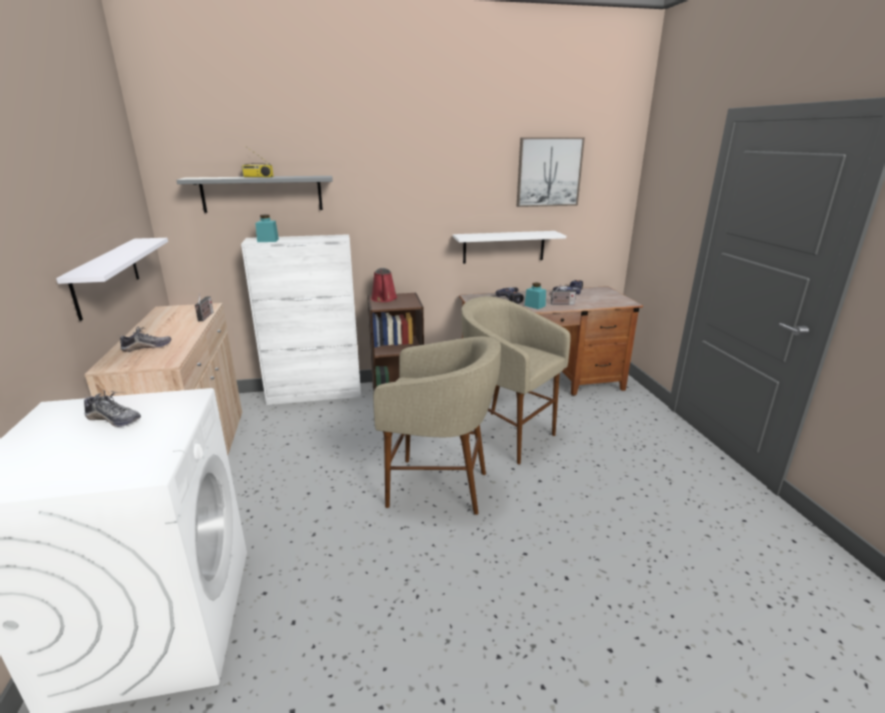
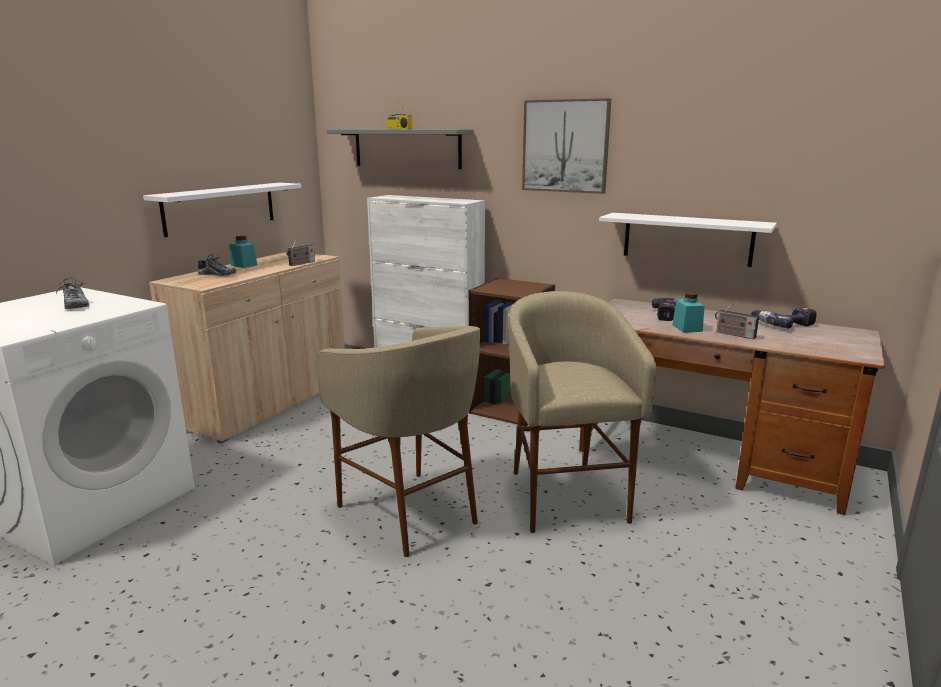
camera: 40 degrees right, 5 degrees down
(268, 240) = (395, 197): turquoise jar -> turquoise jar (244, 265)
(384, 299) = (504, 284): red watering can -> none
(549, 172) = (770, 129): picture -> picture (565, 146)

